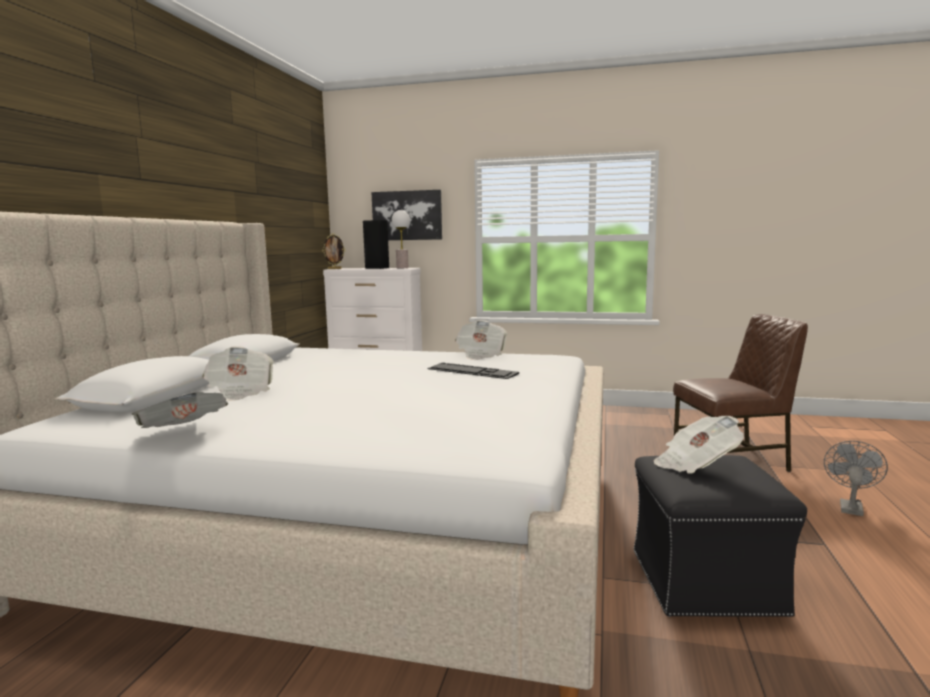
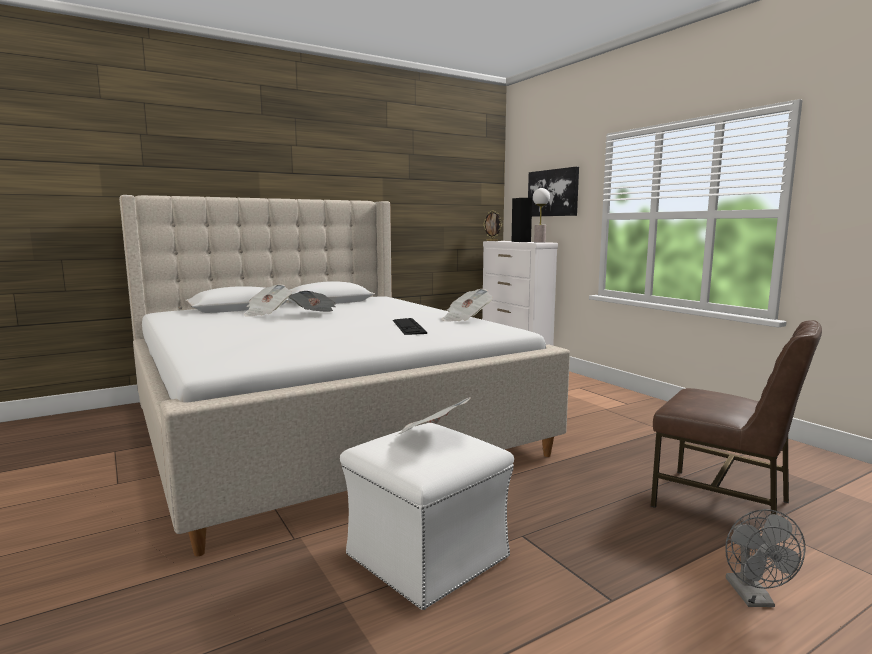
camera: 45 degrees right, 0 degrees up
(184, 434) = (177, 325): newspaper -> newspaper (315, 315)
(706, 583) = (426, 557): black ottoman -> white ottoman
(850, 506) = (754, 598): grey fan -> grey fan turned 105 degrees clockwise

